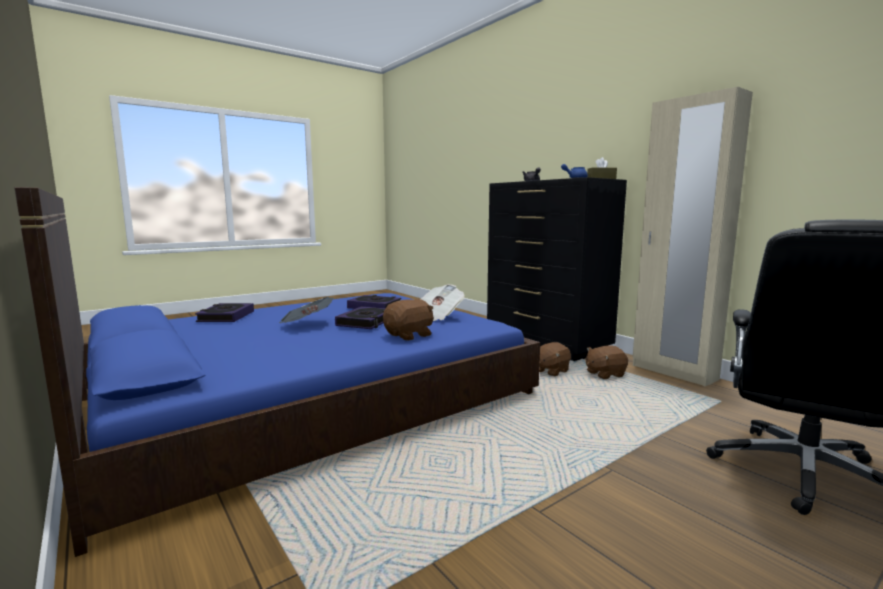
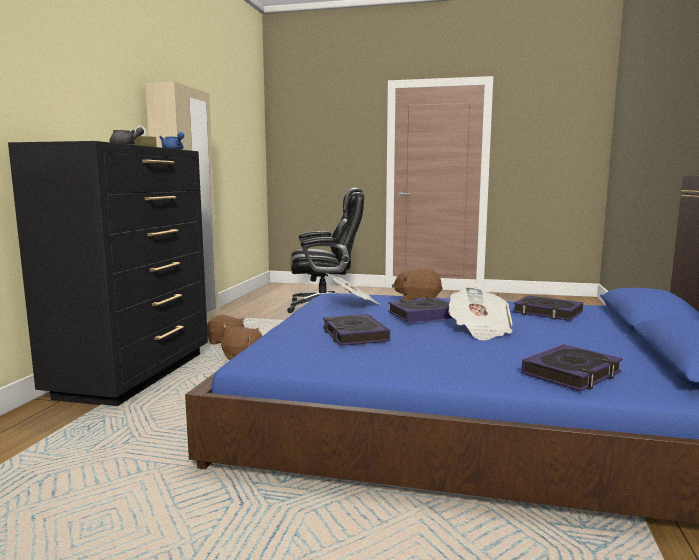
camera: 130 degrees left, 0 degrees up
(268, 355) = (547, 313): none -> book

